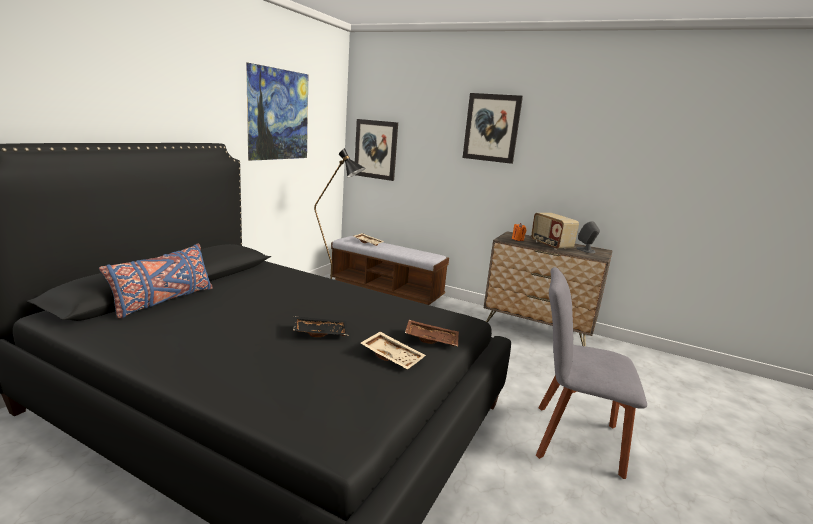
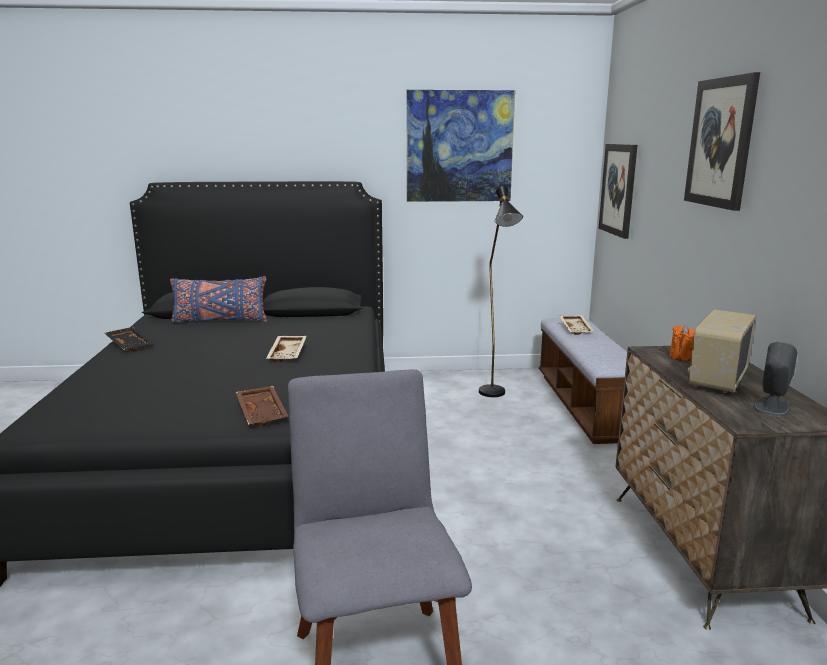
camera: 60 degrees right, 0 degrees up
(320, 332) = (220, 372): black tray -> black tray (130, 345)
(393, 356) = (200, 408): beige tray -> beige tray (288, 354)

